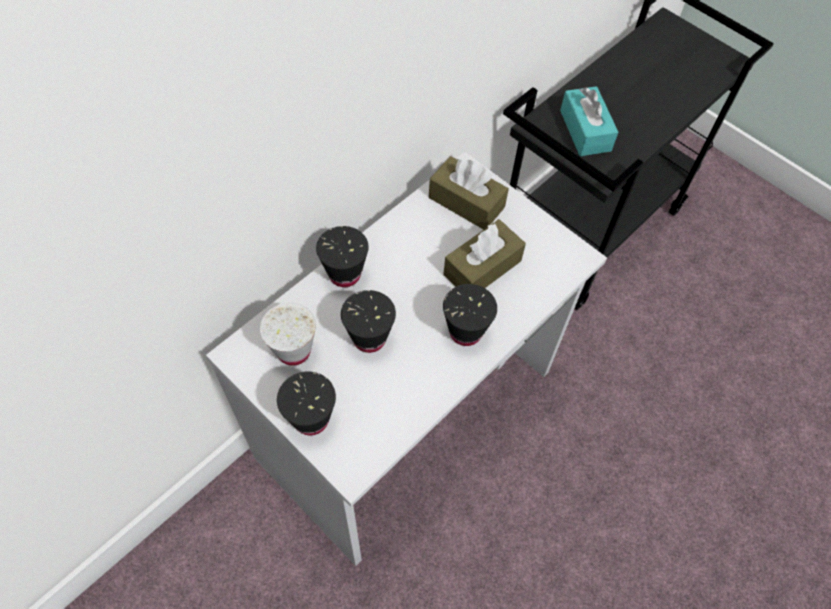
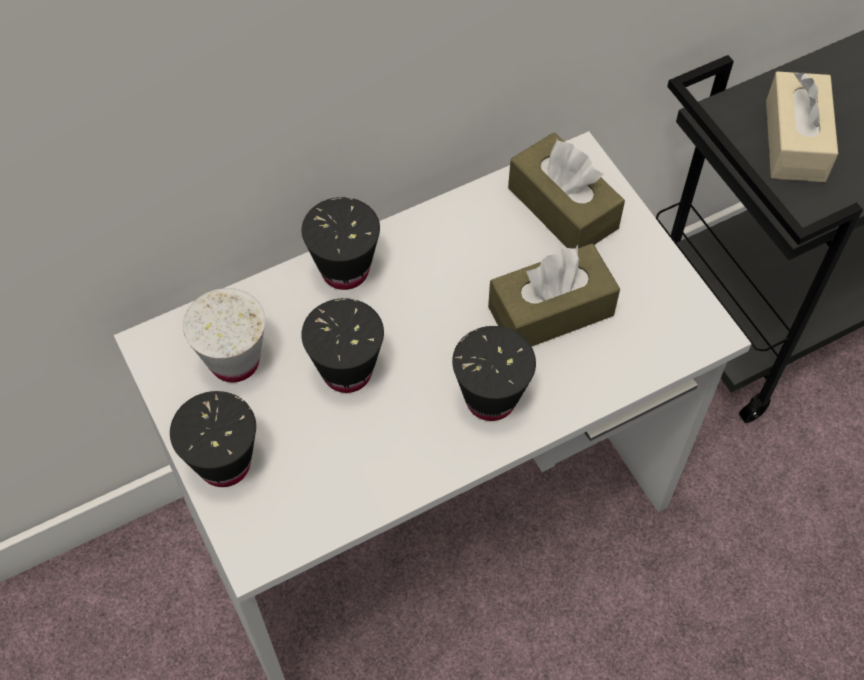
camera: 20 degrees right, 0 degrees up
(585, 130) = (795, 140): turquoise tissue box -> beige tissue box

